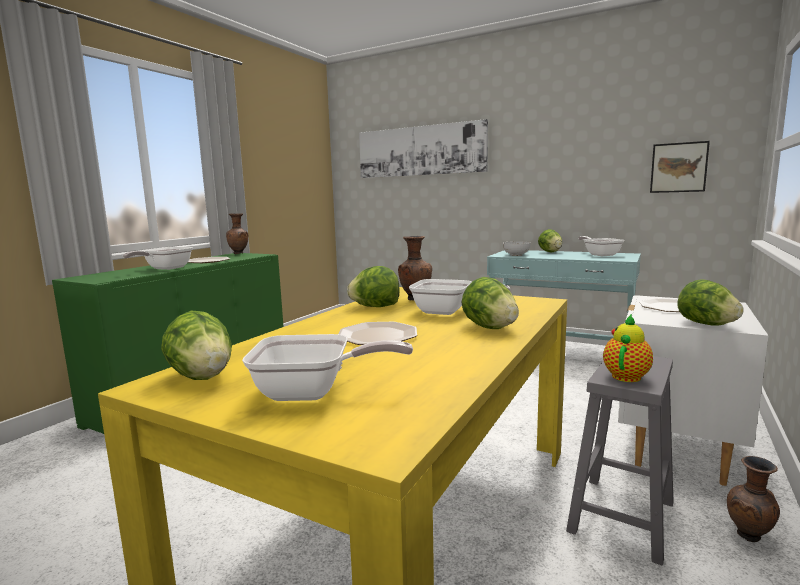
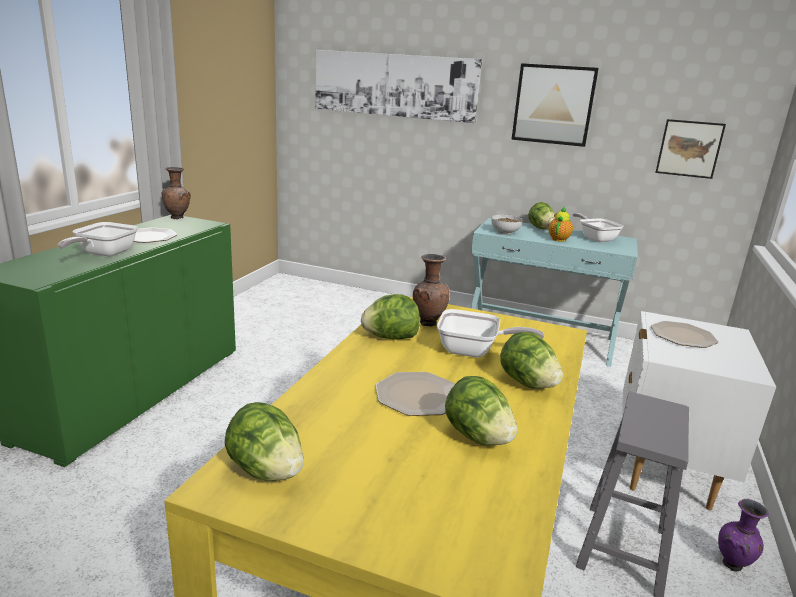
camera: 10 degrees left, 10 degrees up
(313, 392) = (397, 498): frying pan -> none
(551, 147) = (553, 105): none -> picture
(627, 376) = (653, 432): teapot -> teapot (559, 239)
(706, 324) = (719, 366): lettuce -> lettuce (477, 437)
(749, 537) = (732, 566): brown vase -> purple vase

